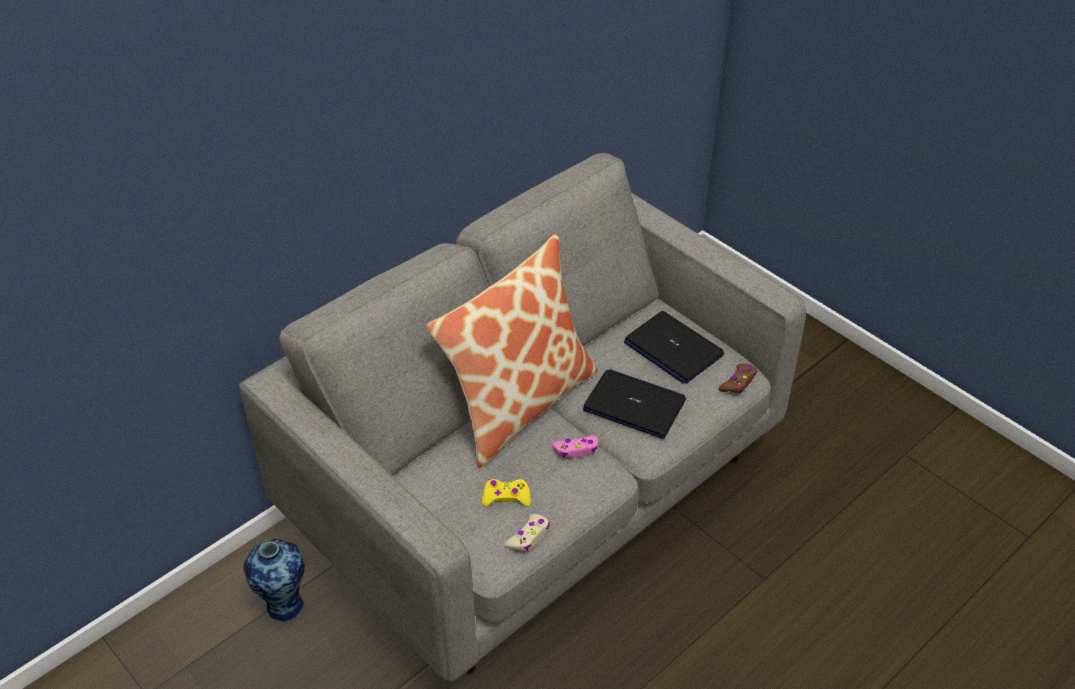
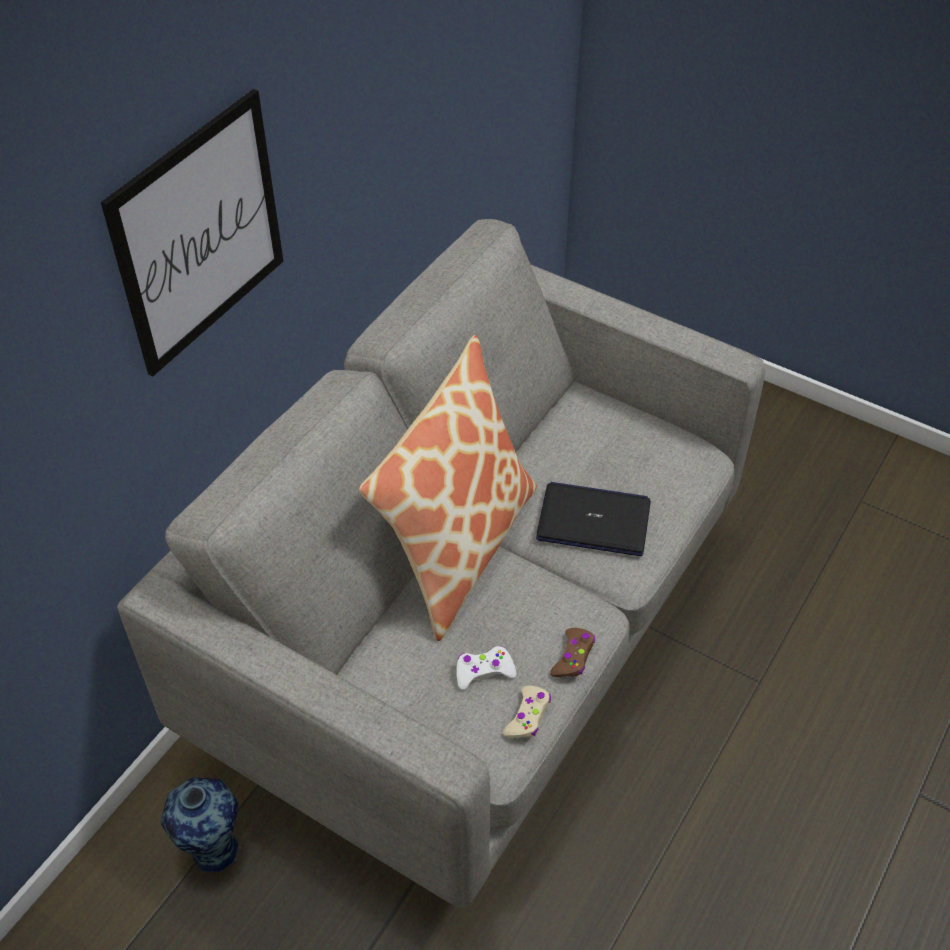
camera: 15 degrees left, 5 degrees up
(344, 112) = (199, 233): none -> picture
(506, 497) = (484, 671): yellow game controller -> white game controller
(576, 450) = (546, 592): pink game controller -> none
(672, 349) = (613, 441): laptop -> none
(738, 382) = (701, 468): brown game controller -> brown game controller (573, 657)

